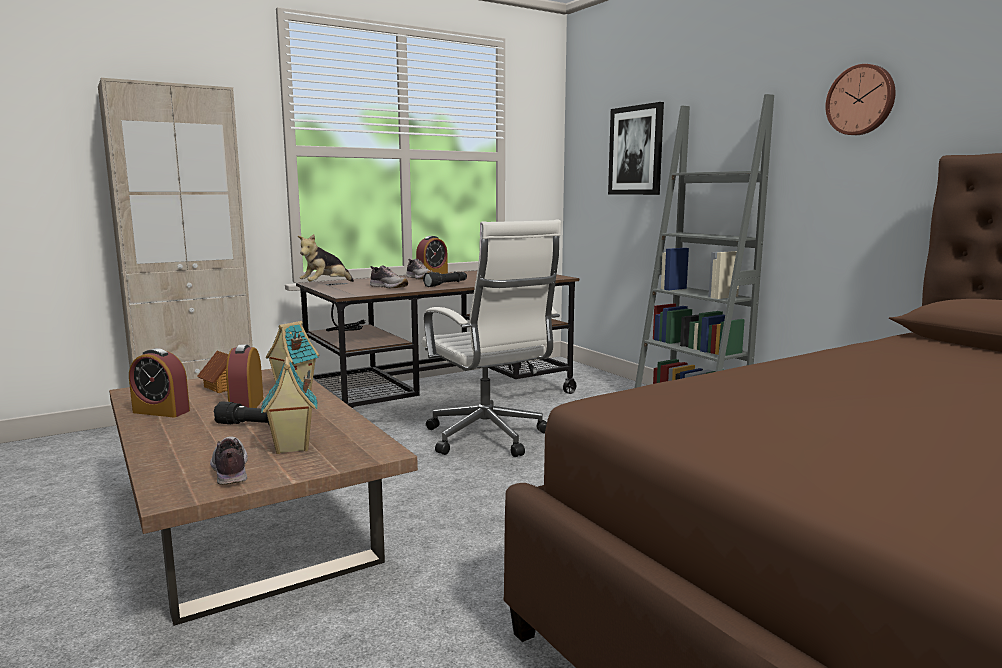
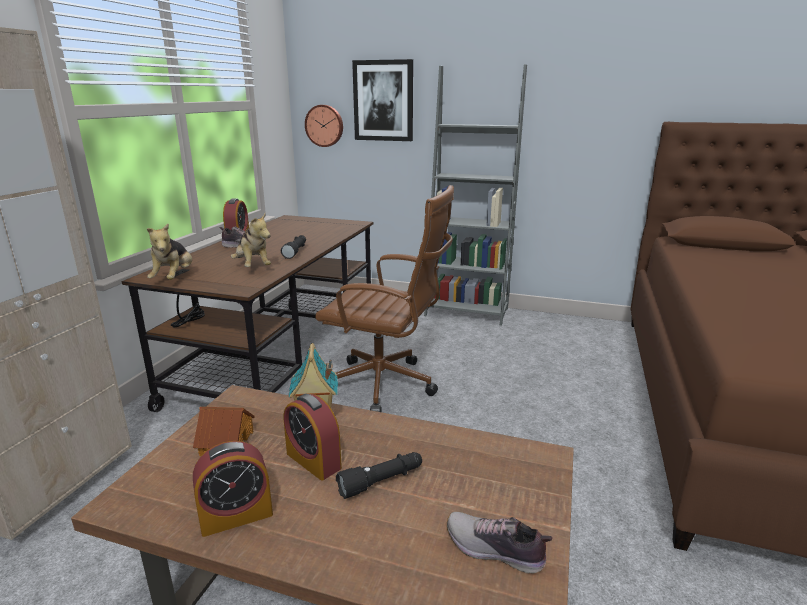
camera: 40 degrees left, 10 degrees up
(291, 448) = (476, 491): toy house -> none
(389, 287) = (252, 267): shoe -> plush toy
(489, 439) = (386, 385): white office chair -> brown office chair
(861, 100) = (599, 76): wall clock -> wall clock (324, 125)

